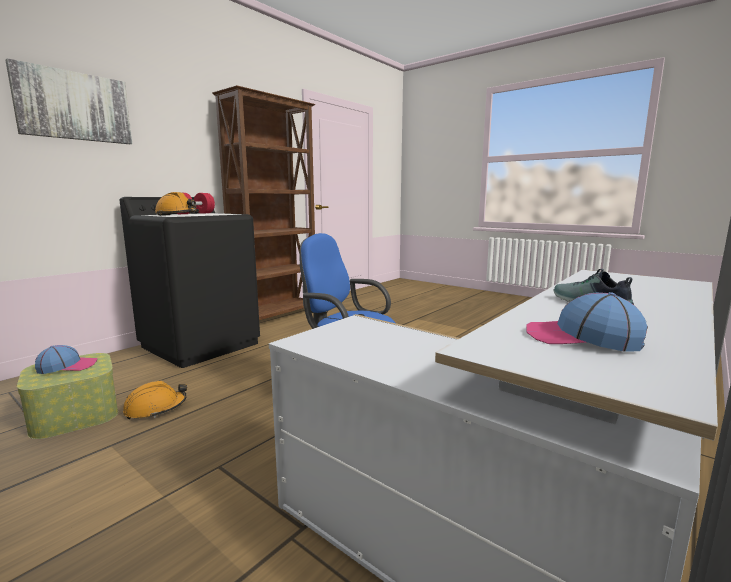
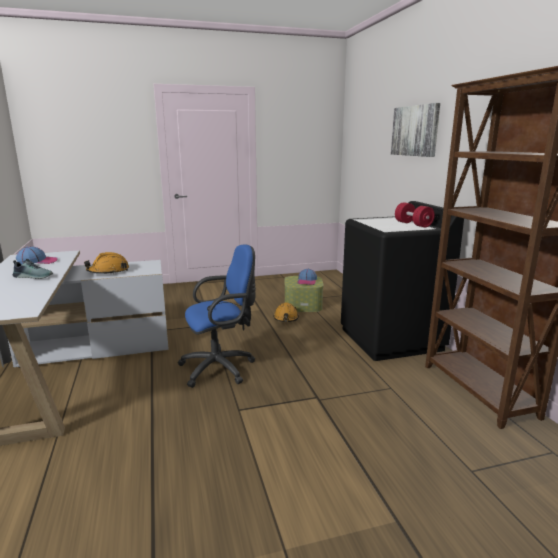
camera: 125 degrees right, 5 degrees up
(177, 215) = (369, 220): orange hard hat -> orange hard hat (108, 271)

